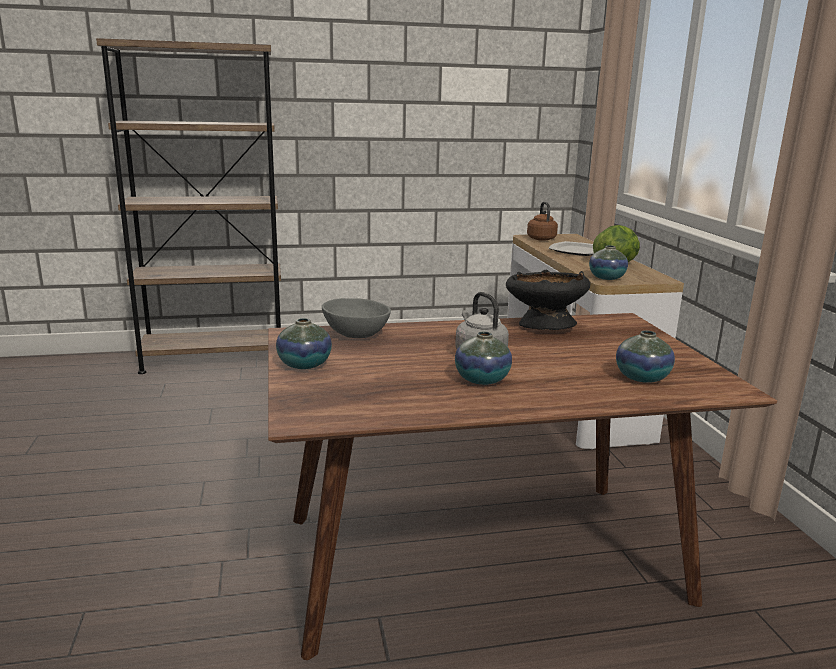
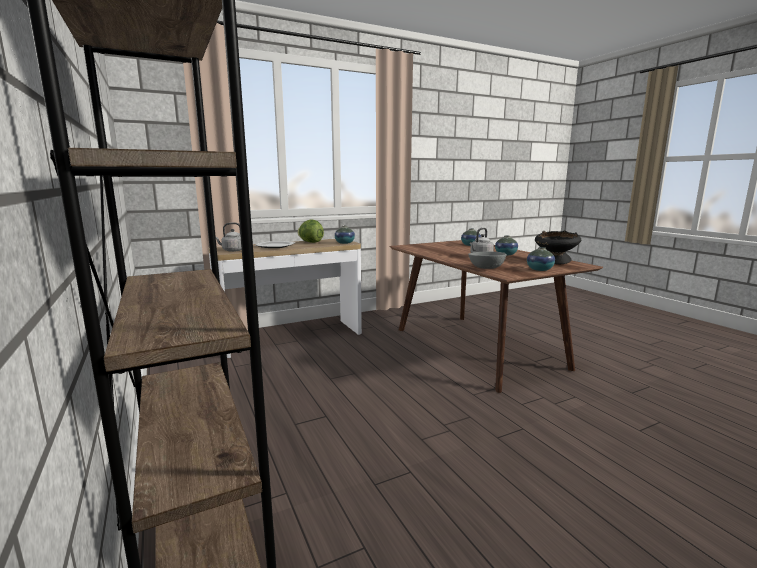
camera: 105 degrees left, 5 degrees down
(540, 238) = (232, 250): brown kettle -> grey kettle
(543, 326) = (428, 252): black bowl -> black bowl (555, 262)

